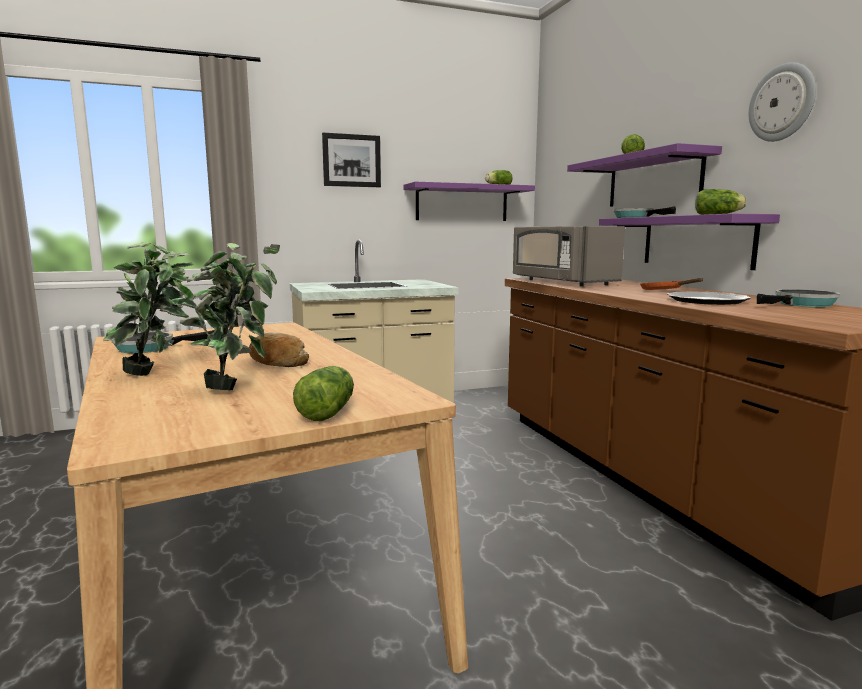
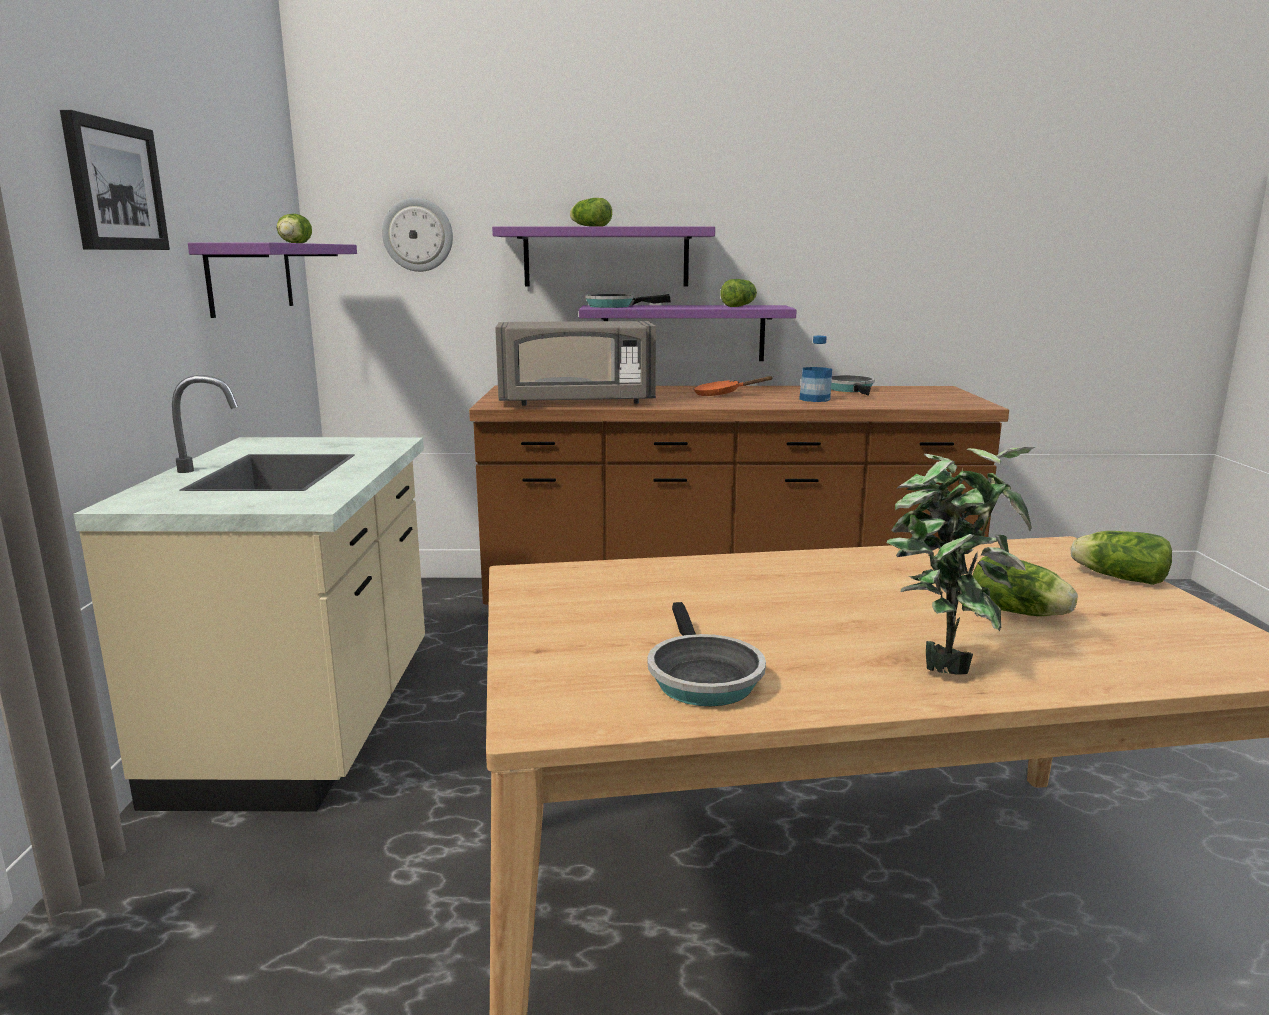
camera: 70 degrees left, 5 degrees up
(234, 387) = (1020, 613): potted plant -> lettuce
(277, 362) = (873, 588): bread -> none
(707, 301) = (814, 399): plate -> bottle
(782, 103) = (779, 195): wall clock -> wall clock (418, 235)

